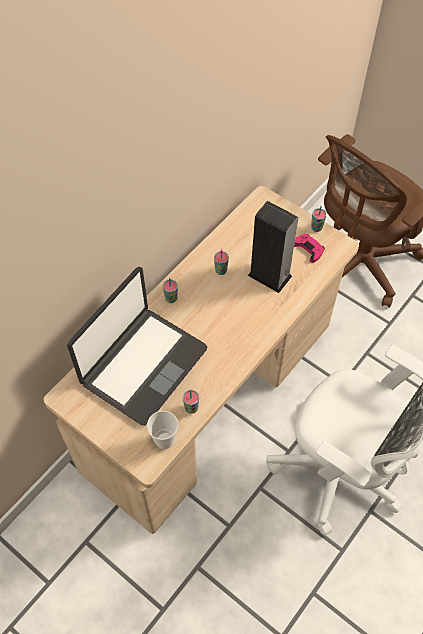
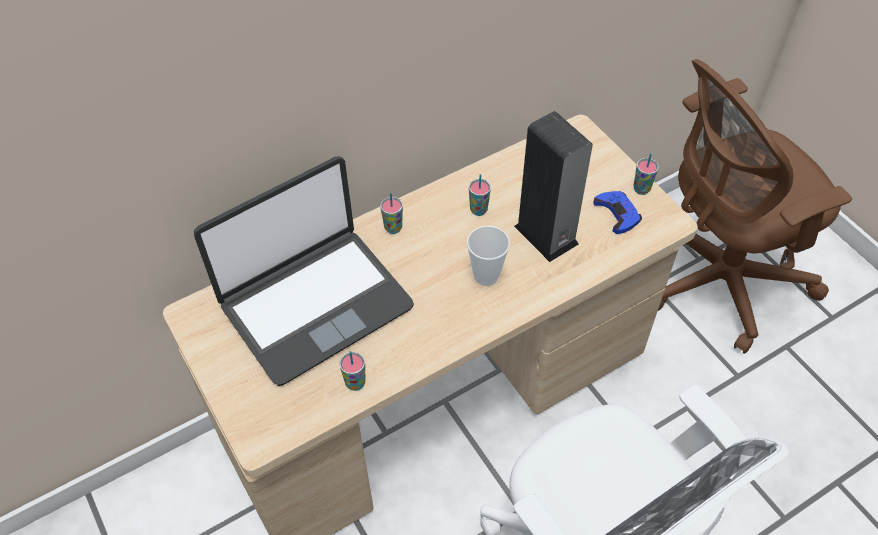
camera: 20 degrees right, 5 degrees down
(164, 441) = (298, 416): cup -> cup (486, 276)
(308, 249) = (617, 214): pink game controller -> blue game controller

